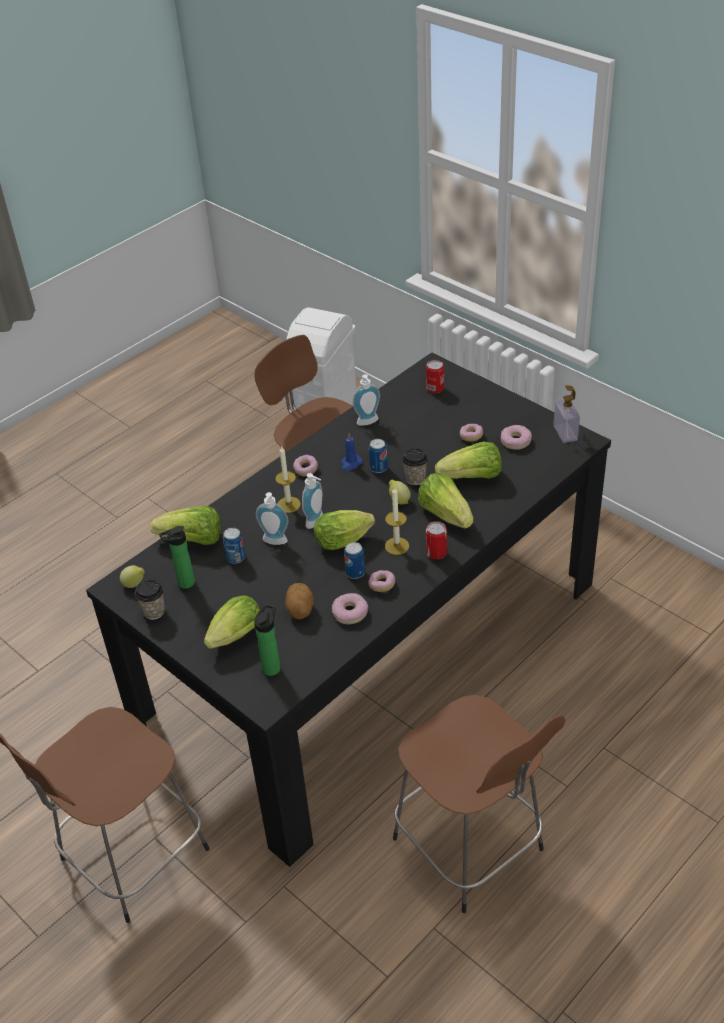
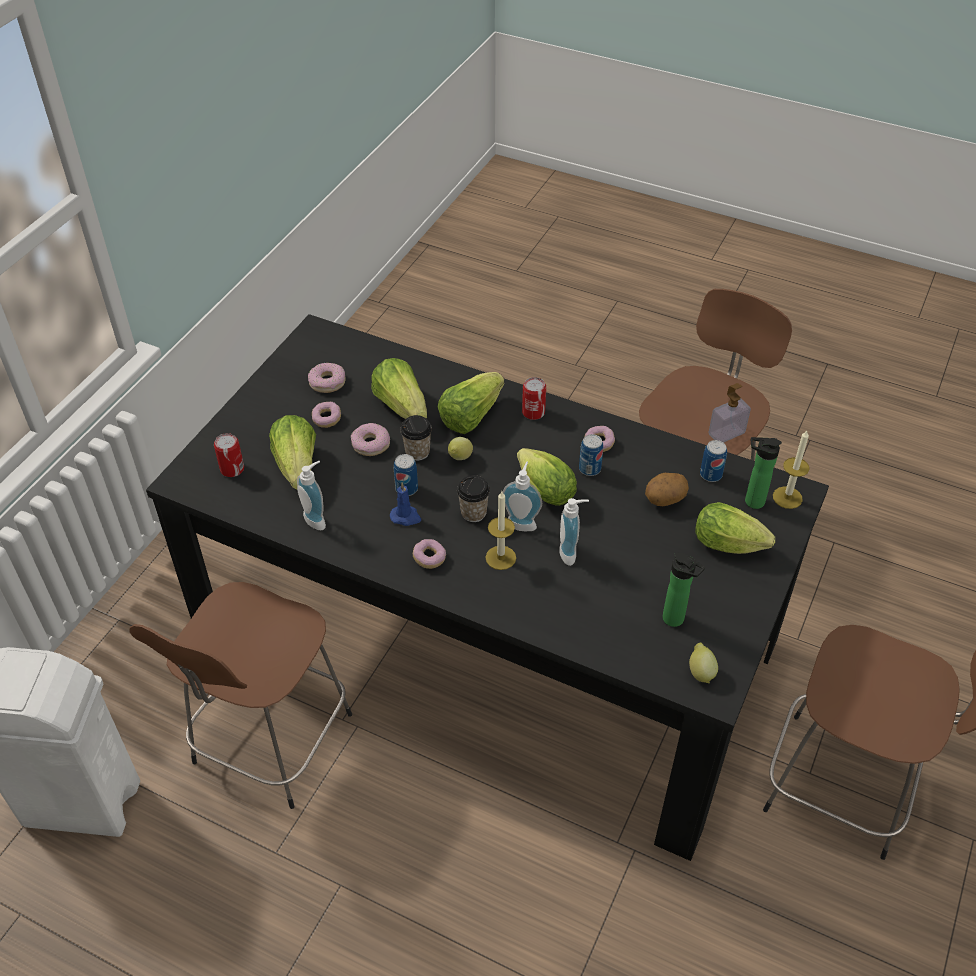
camera: 110 degrees left, 5 degrees up
(154, 612) = (733, 634): cup -> cup (473, 513)
(192, 540) = (600, 637): lettuce -> lettuce (297, 466)
(235, 558) = (611, 582): can -> can (710, 475)
(350, 613) = (649, 459): donut -> donut (371, 444)
(397, 546) = (535, 444): candle -> candle (787, 497)
(565, 433) = (304, 347): soap dispenser -> soap dispenser (726, 433)

